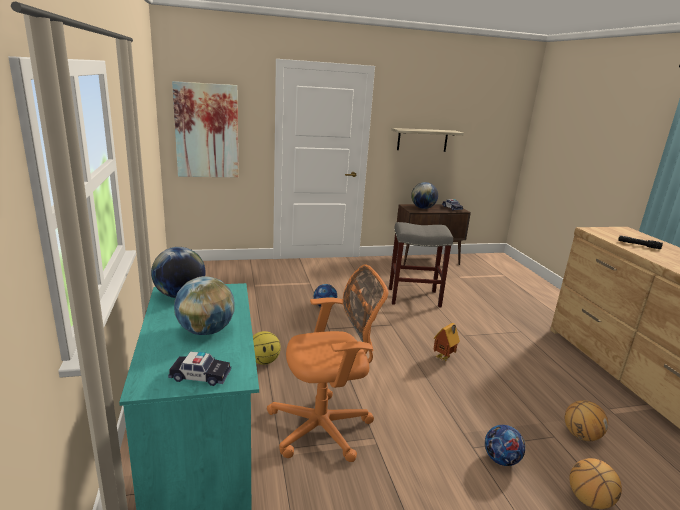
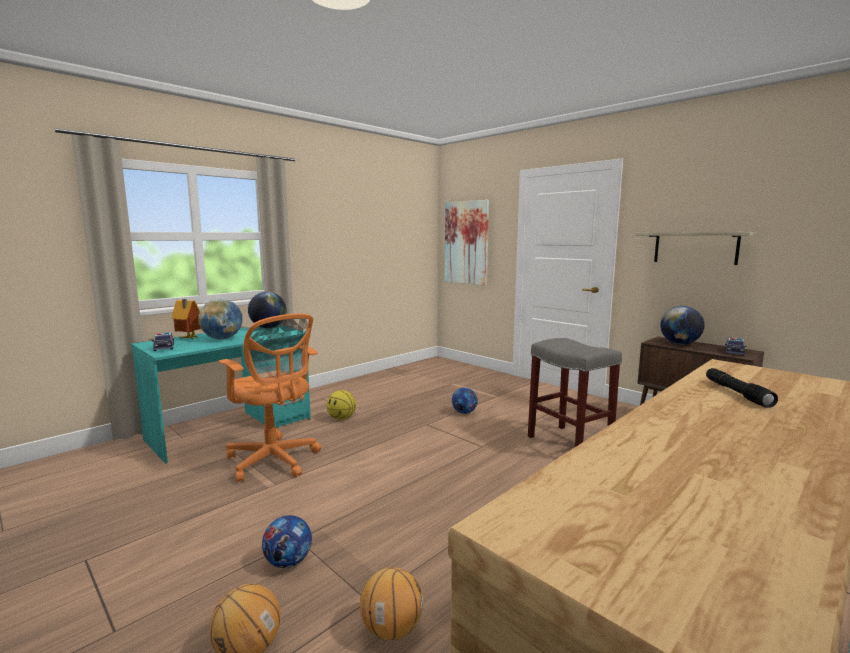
camera: 60 degrees right, 10 degrees down
(444, 358) = (456, 489): toy house -> toy house (188, 339)

